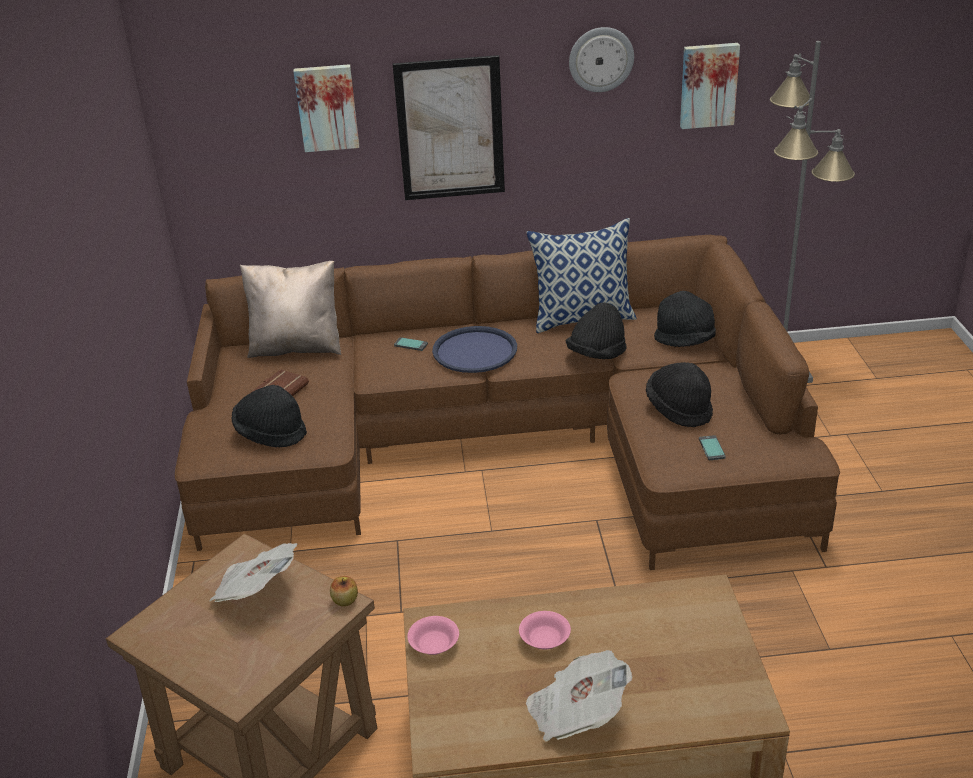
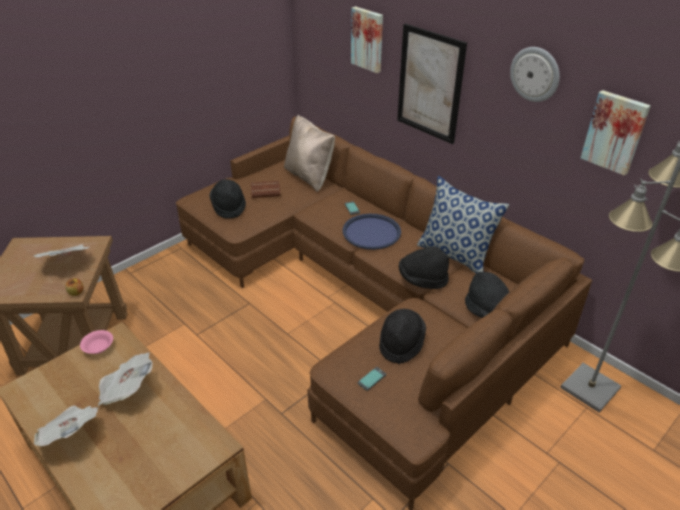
camera: 50 degrees right, 5 degrees up
(544, 640) = (127, 389): pink bowl -> newspaper

